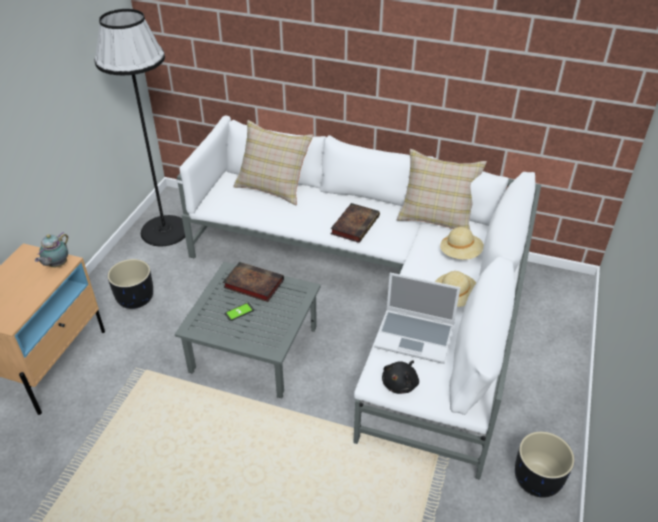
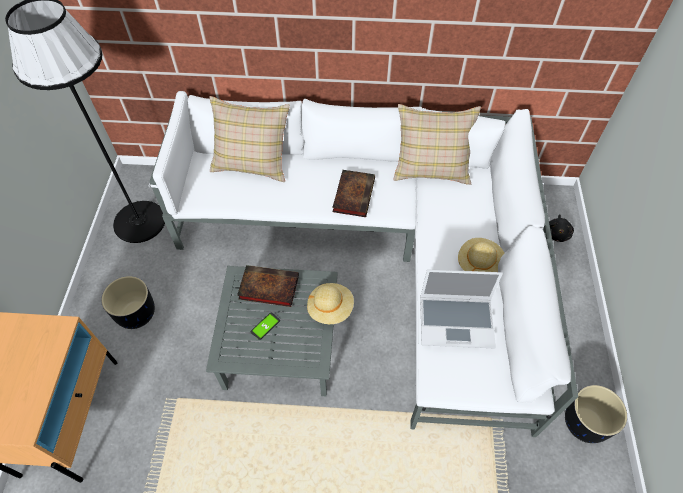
camera: 15 degrees left, 15 degrees up
(57, 265) = (52, 334): teapot -> none
(400, 383) = (460, 382): black plush toy -> black plush toy (557, 233)
(460, 254) = (468, 209): beige hat -> beige hat (330, 308)

